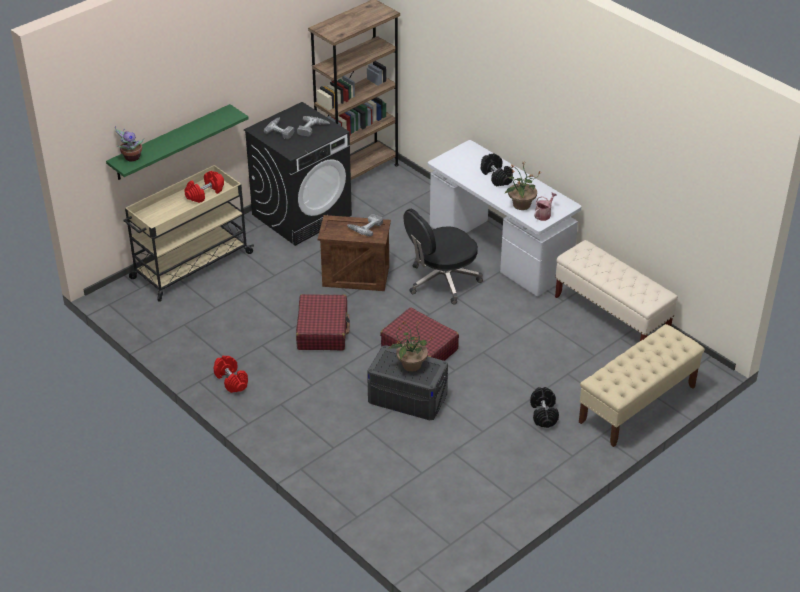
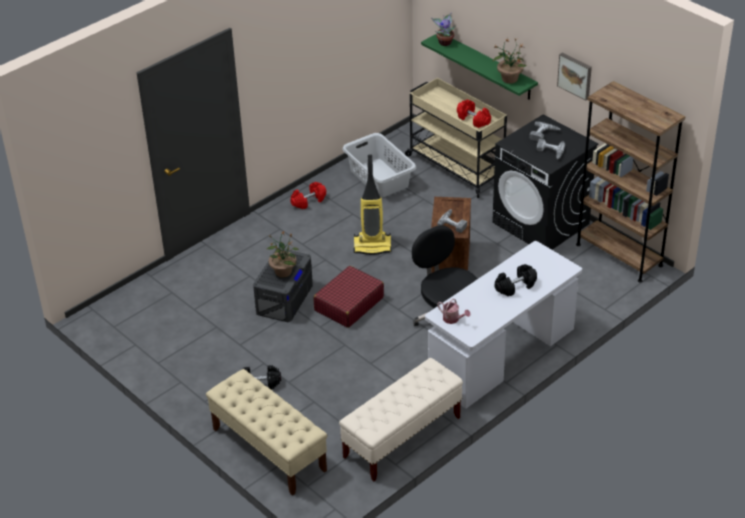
camera: 90 degrees right, 0 degrees up
(197, 323) = (379, 177): none -> grey laundry basket
(267, 59) = (575, 75): none -> picture
(322, 330) = (373, 246): red suitcase -> vacuum cleaner
(521, 205) = (468, 303): potted plant -> potted plant (509, 79)

